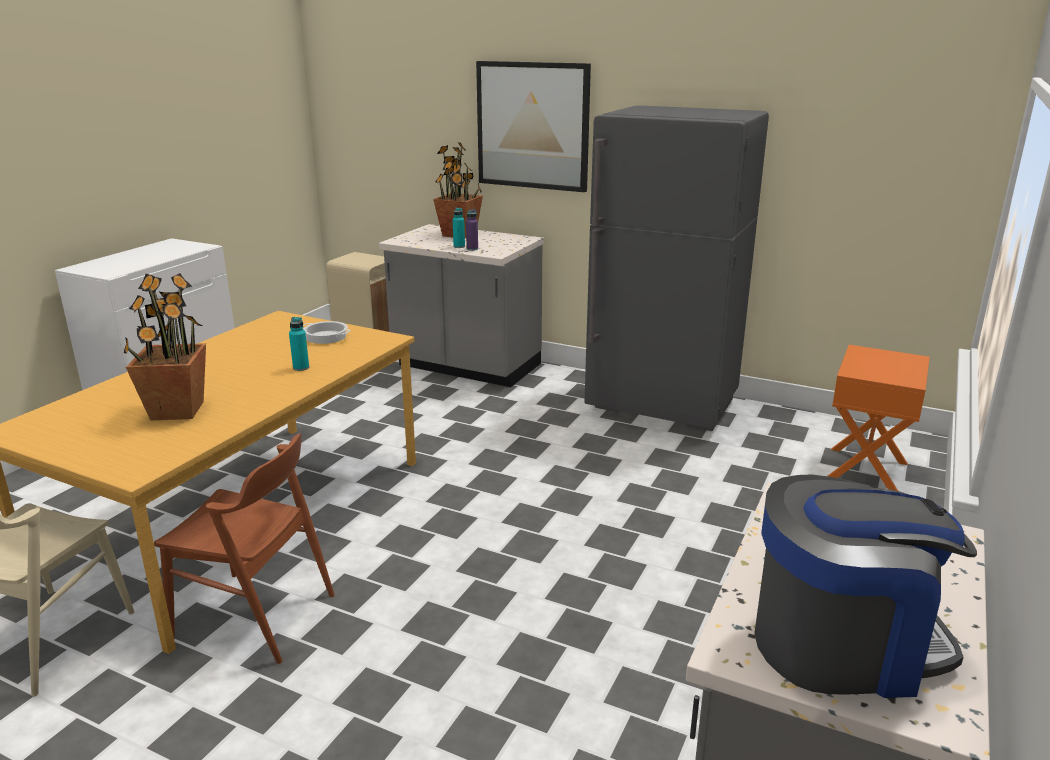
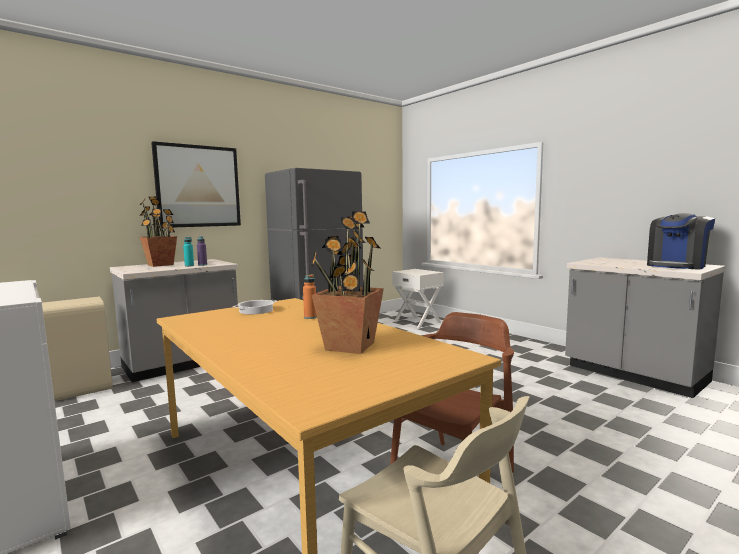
camera: 65 degrees left, 15 degrees down
(301, 368) = (310, 317): turquoise bottle -> orange bottle
(844, 644) = (676, 266): coffee machine -> coffee machine turned 150 degrees counterclockwise
(866, 473) = (418, 321): orange nightstand -> white nightstand

